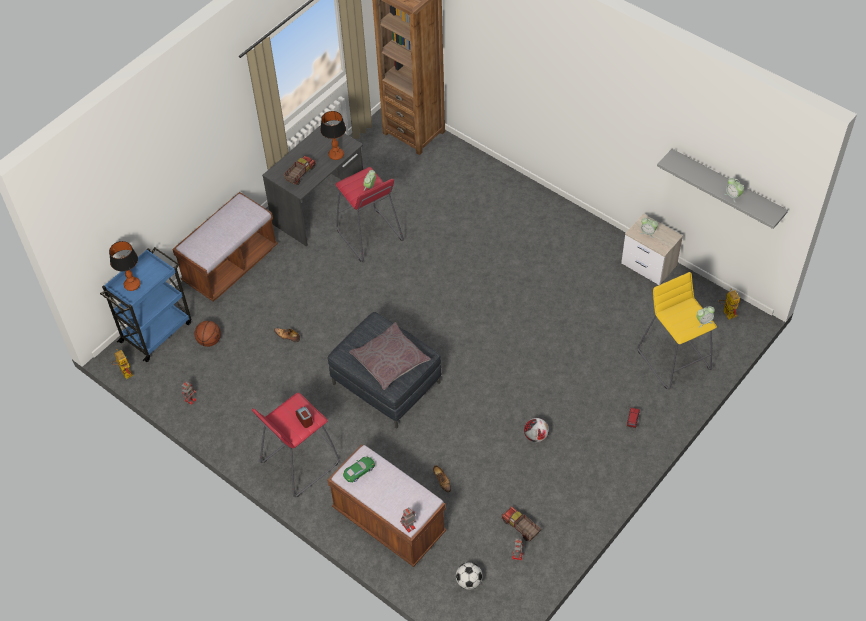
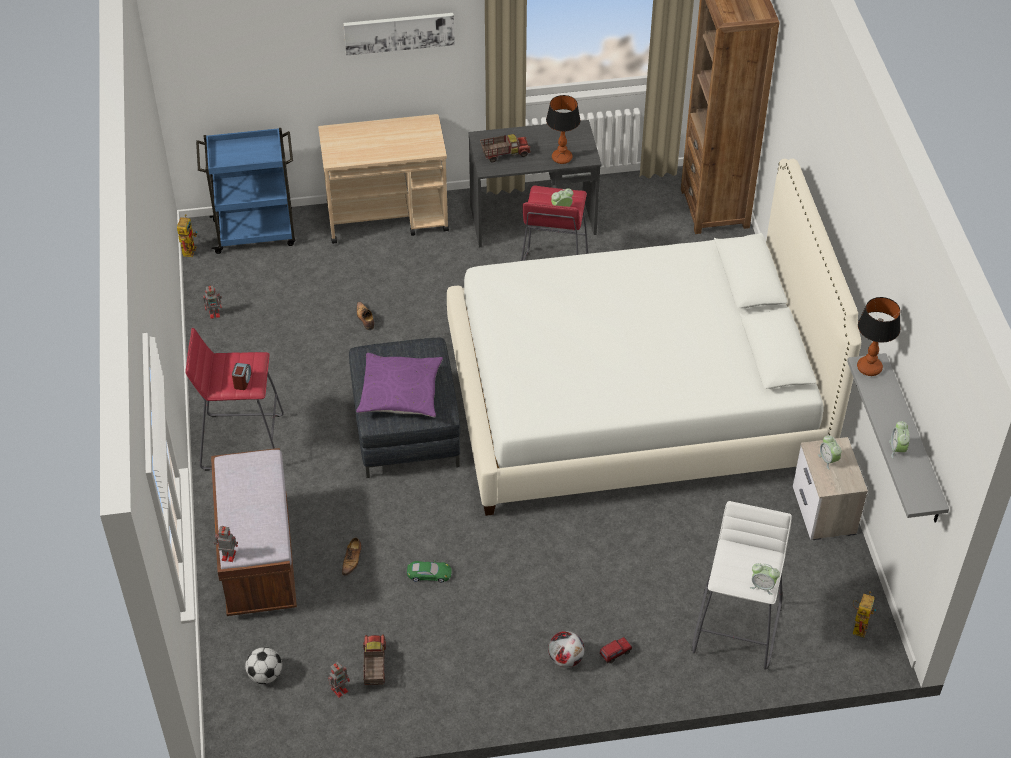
camera: 40 degrees right, 5 degrees down
(132, 284) = (233, 152): table lamp -> table lamp (869, 367)
(200, 134) = (399, 32): none -> picture
(209, 340) = (291, 273): basketball -> none
(230, 265) = (388, 218): brown bench -> beige cart
(359, 470) = (245, 469): green toy car -> green toy car (429, 573)
(390, 360) = (400, 392): grey pillow -> purple pillow
(493, 275) = (635, 402): none -> white bed
(535, 436) = (494, 590): football -> football (566, 658)
(674, 359) = (737, 627): yellow stool -> white stool

